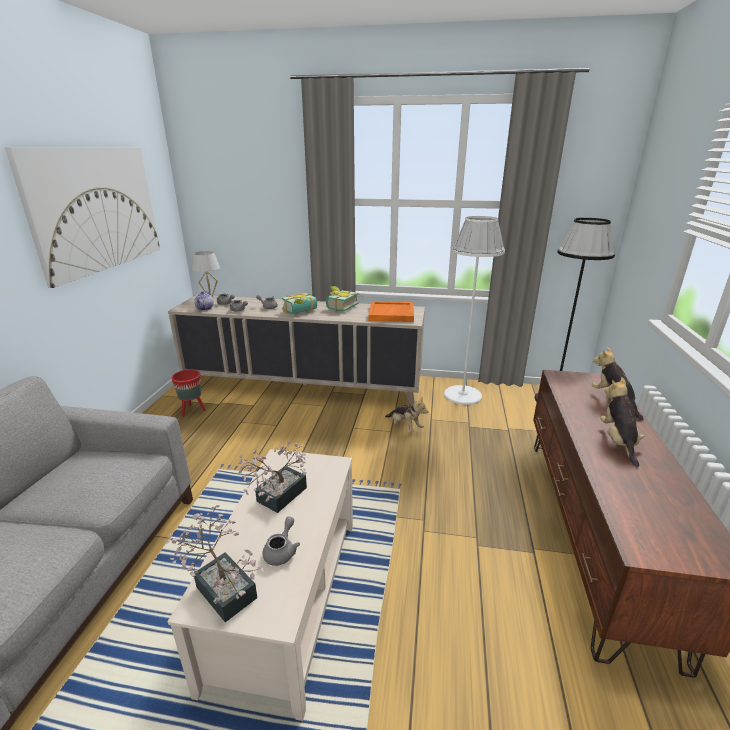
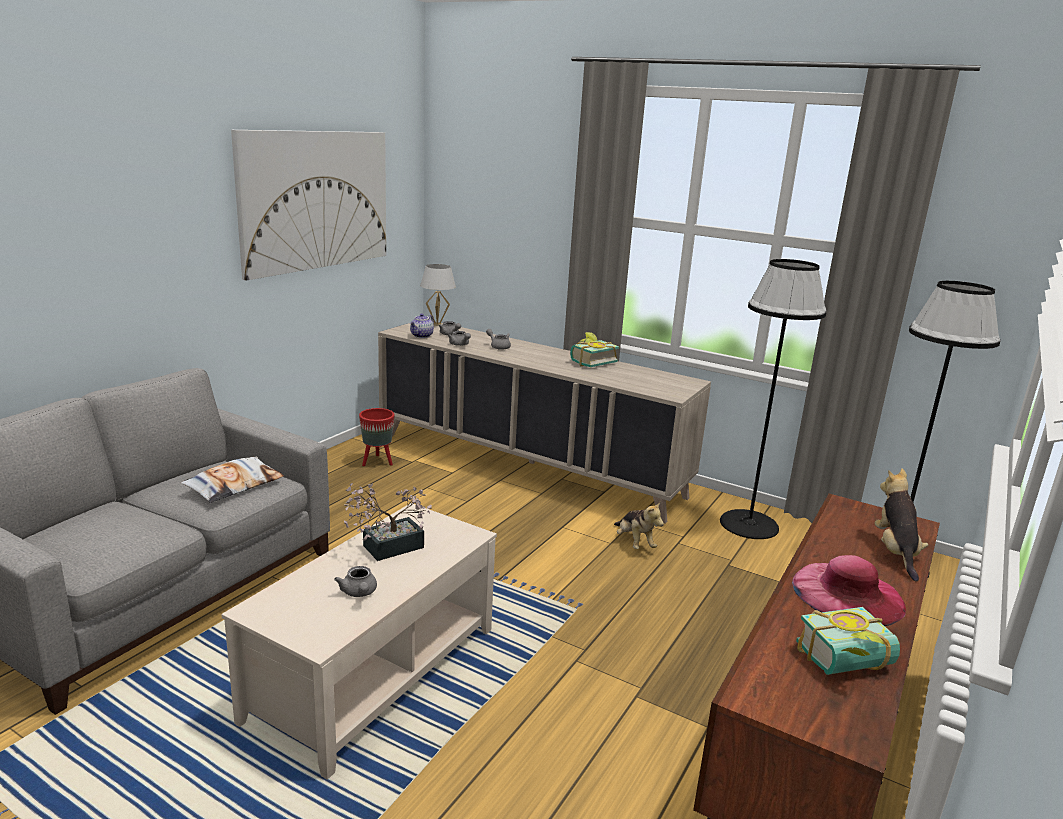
camera: 20 degrees right, 5 degrees down
(105, 475) = (234, 485): none -> pillow
(223, 587) = (284, 604): potted plant -> none
(282, 551) = (359, 593): grey teapot -> grey teapot turned 120 degrees clockwise
(301, 312) = (535, 359): book -> book (849, 665)
(392, 314) = (654, 382): orange tray -> none
(463, 395) = (749, 524): white floor lamp -> black floor lamp
(617, 441) = (847, 593): plush toy -> pink hat

